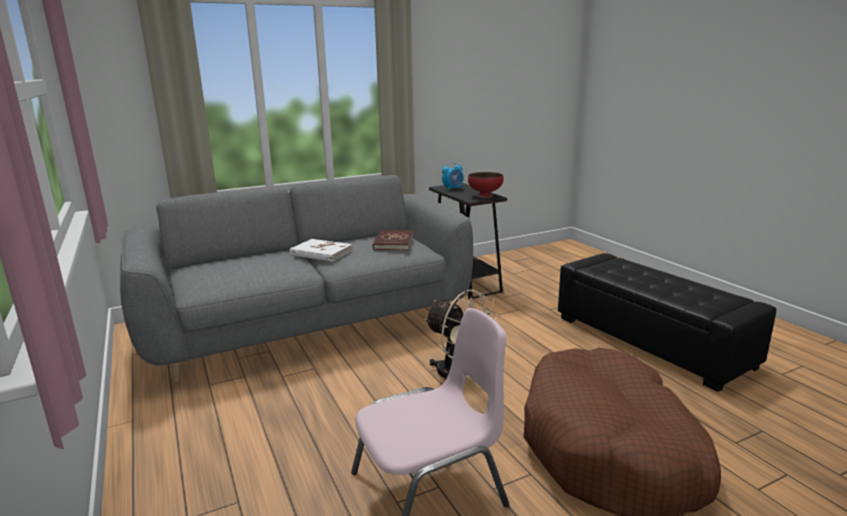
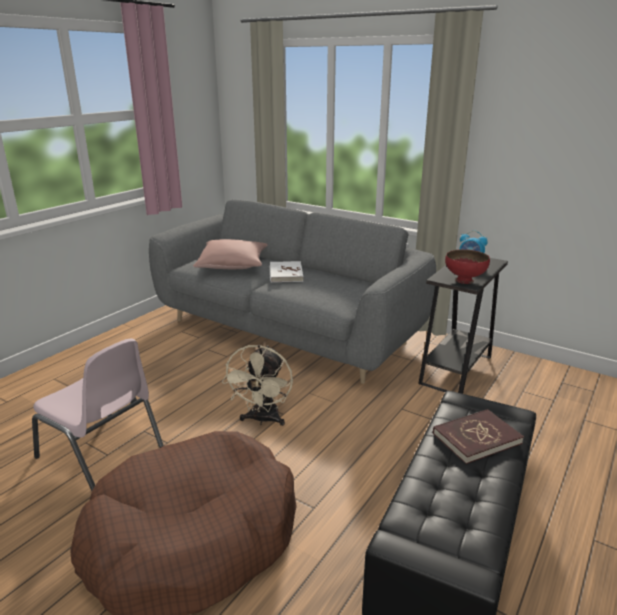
camera: 60 degrees right, 5 degrees up
(250, 268) = (233, 265): none -> pink pillow
(393, 242) = (339, 289): red book -> red book (476, 438)

